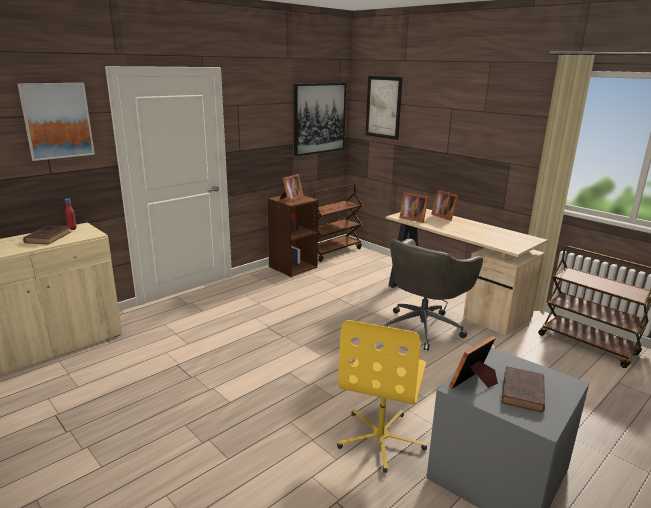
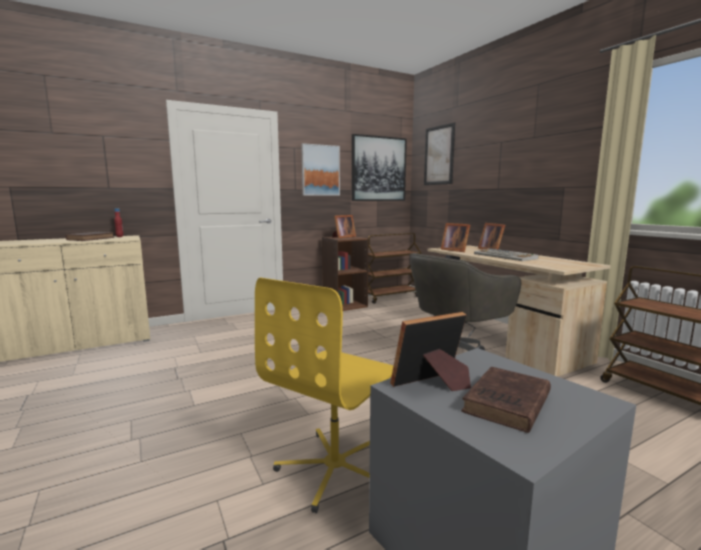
camera: 15 degrees right, 10 degrees down
(57, 120) = (117, 141): picture -> picture (320, 170)
(461, 229) = (505, 256): none -> keyboard

